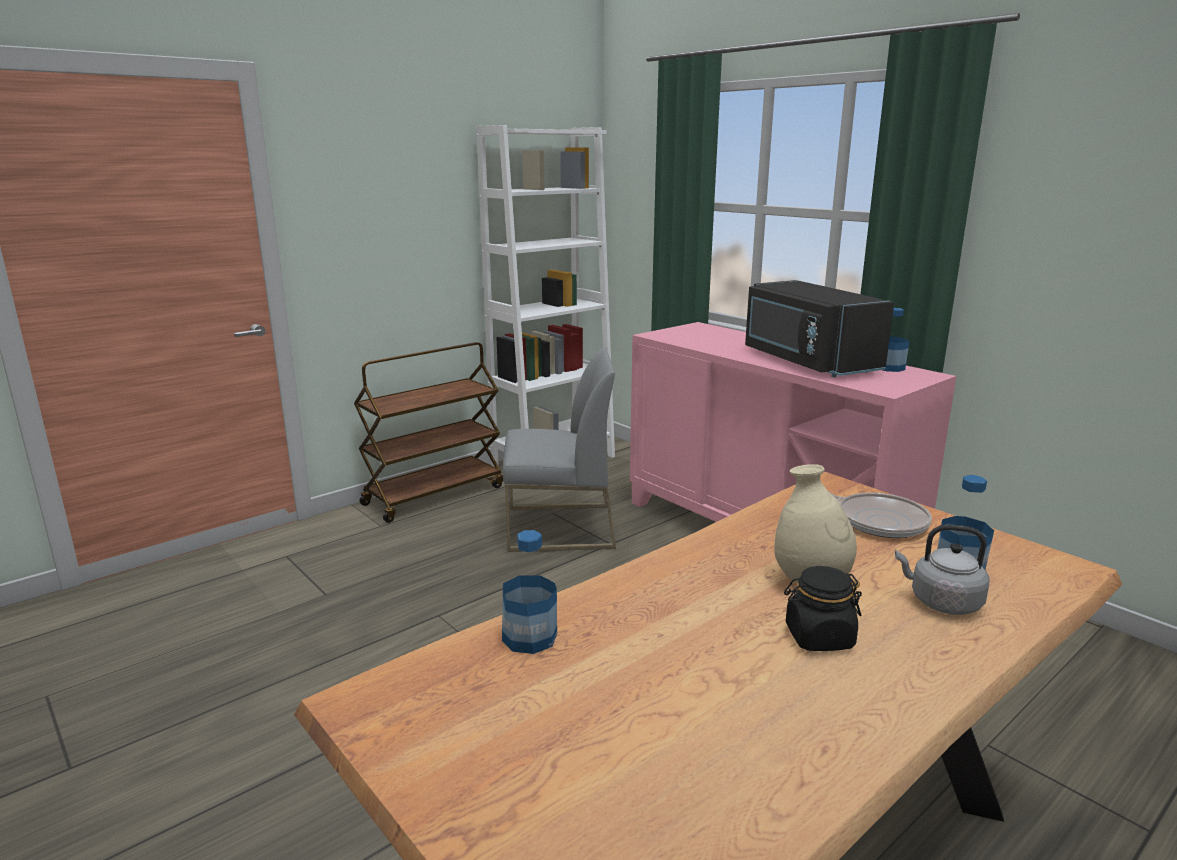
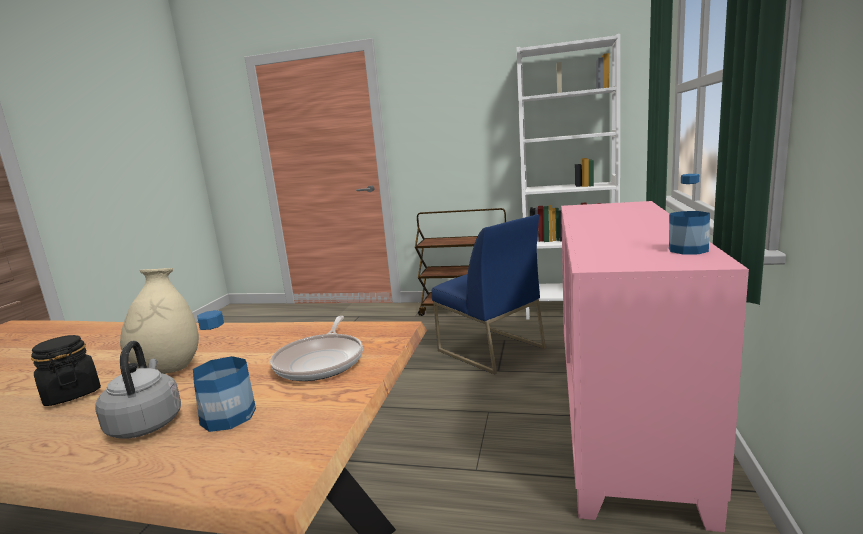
camera: 55 degrees right, 5 degrees down
(529, 637) = (70, 332): bottle -> none
(559, 528) = (489, 349): grey chair -> blue chair
(806, 362) = (618, 235): black microwave -> none

